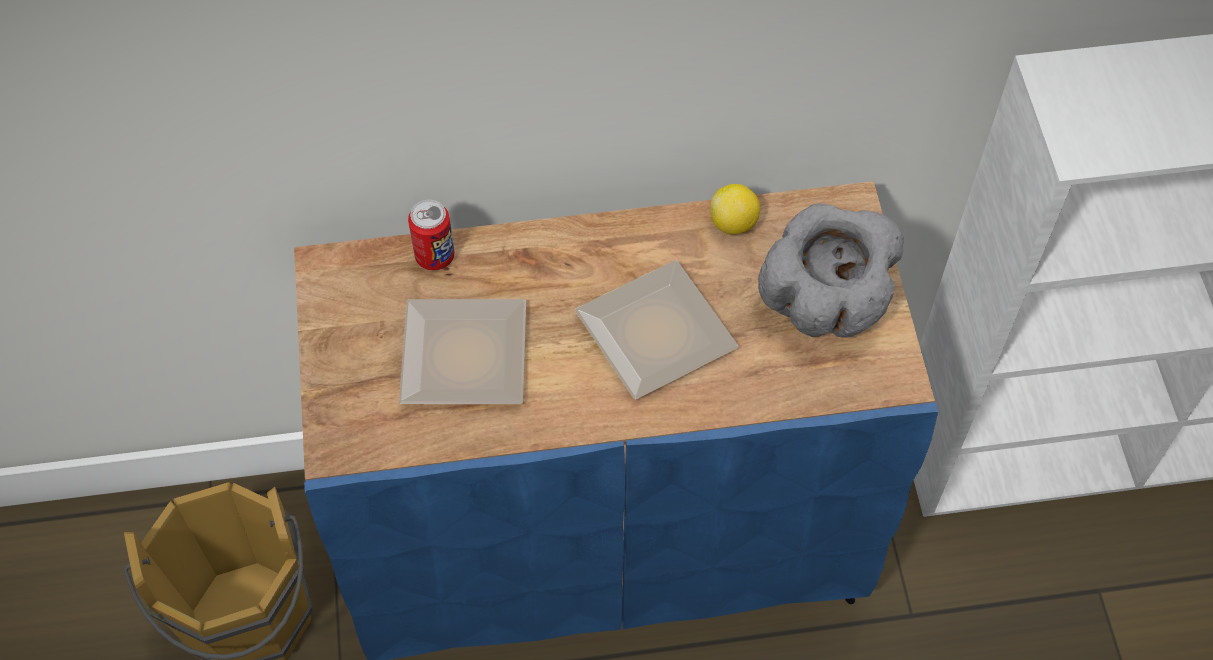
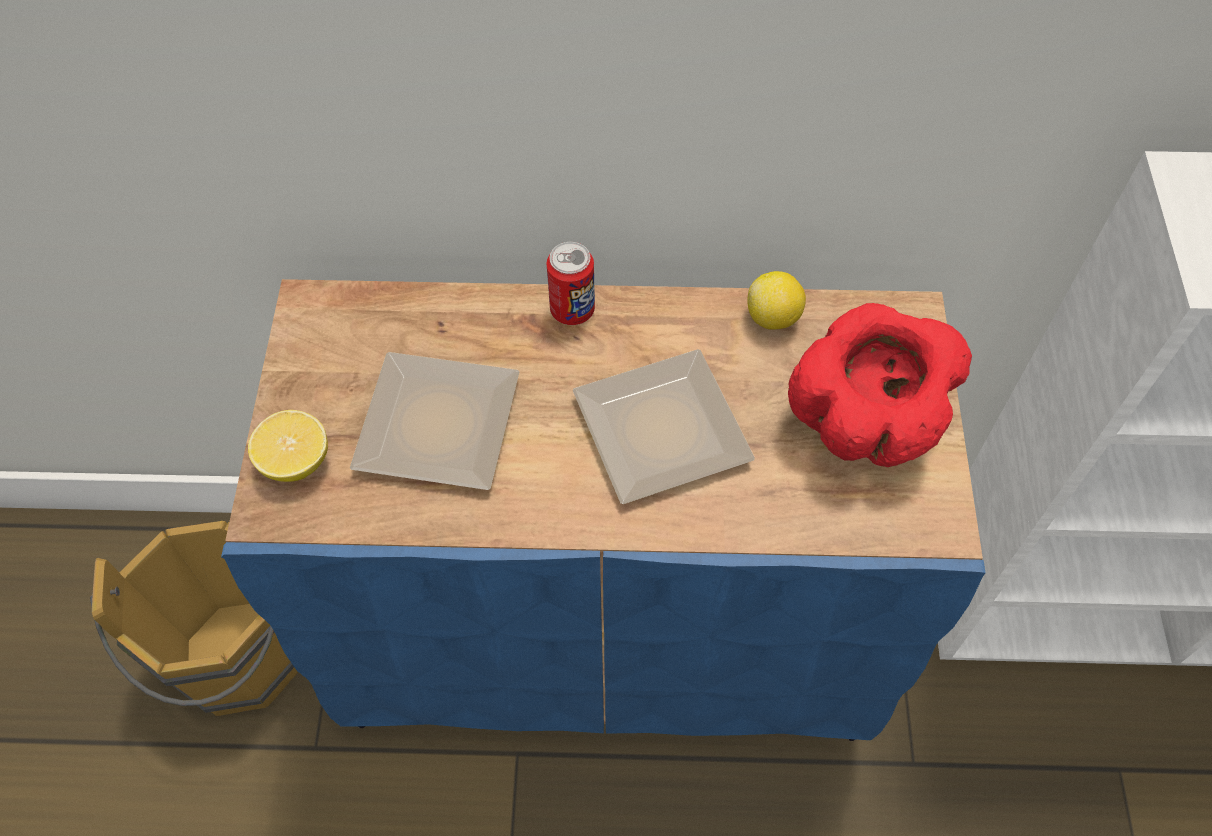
camera: 10 degrees right, 0 degrees up
(348, 404) = (295, 461): none -> lemon
(435, 256) = (431, 309): can -> can (572, 310)
(827, 303) = (868, 423): grey bowl -> red bowl

